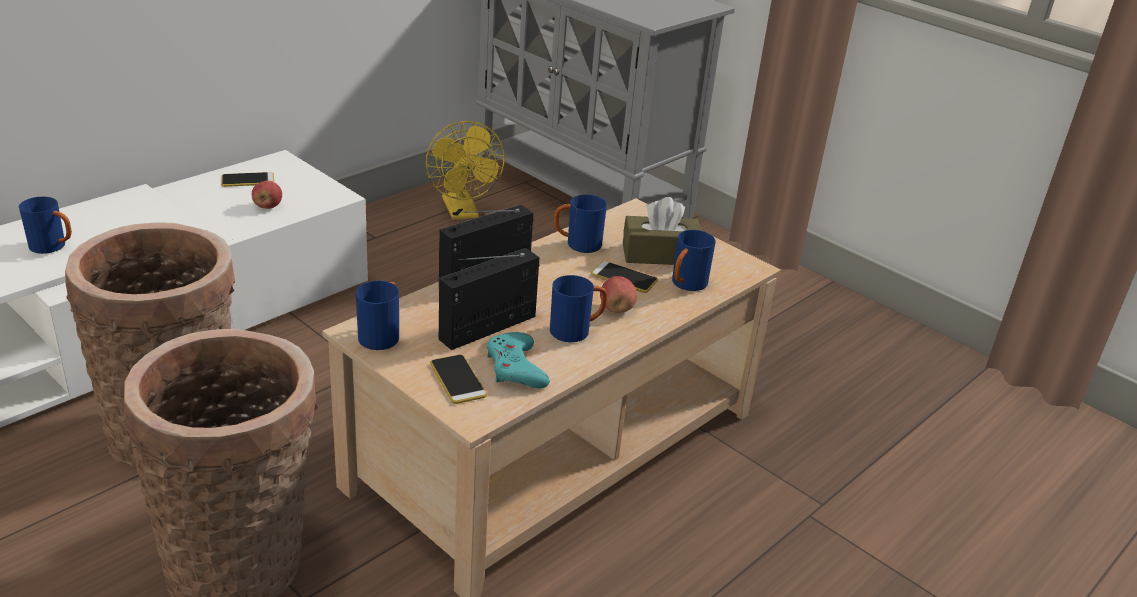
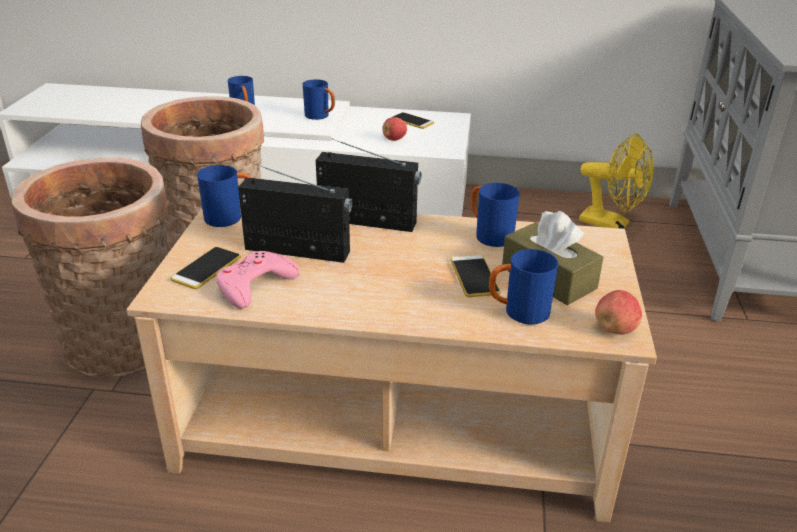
camera: 55 degrees right, 0 degrees up
(462, 212) = (611, 224): yellow fan -> yellow fan turned 90 degrees counterclockwise
(515, 367) = (255, 285): turquoise game controller -> pink game controller
(577, 330) = (350, 289): blue mug -> blue mug (321, 116)
(616, 309) = (415, 293): apple -> apple (615, 329)

